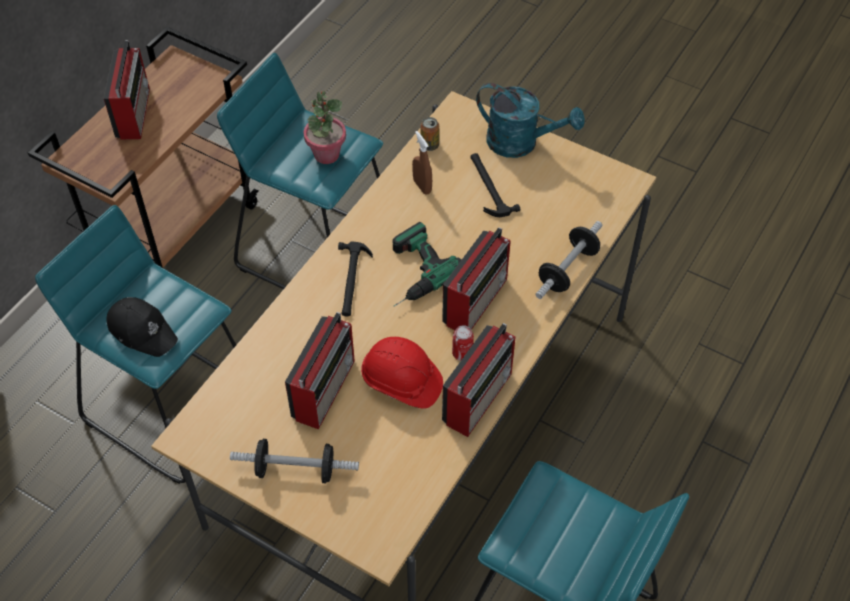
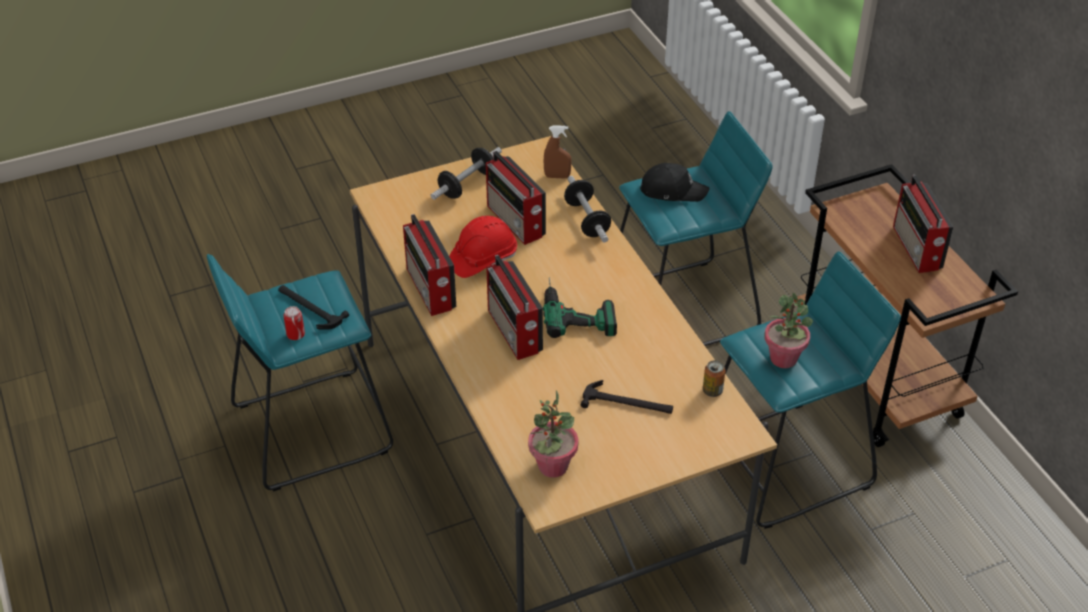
camera: 125 degrees right, 10 degrees down
(134, 112) = (917, 249): radio -> radio turned 45 degrees clockwise
(142, 330) = (672, 190): black cap -> black cap turned 150 degrees counterclockwise
(352, 280) = (600, 275): hammer -> hammer (309, 308)
(422, 186) = (665, 361): brown spray bottle -> brown spray bottle (557, 176)
(462, 353) = (475, 300): can -> can (296, 335)
(521, 143) = (662, 455): turquoise watering can -> none
(567, 269) = (491, 402): dumbbell -> dumbbell (587, 220)
(592, 197) = (552, 466): none -> potted plant

